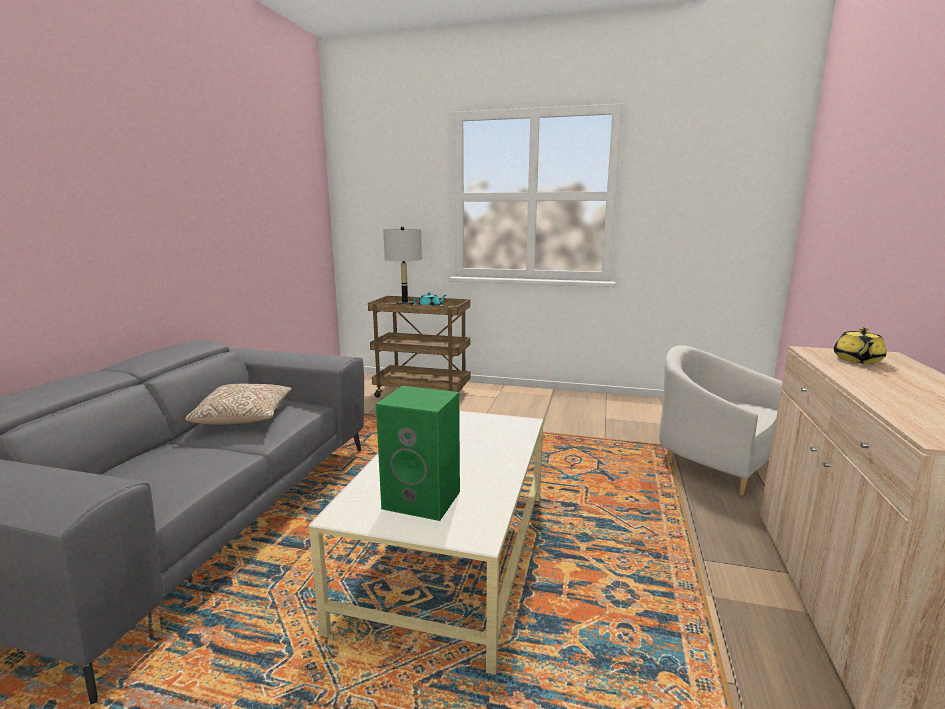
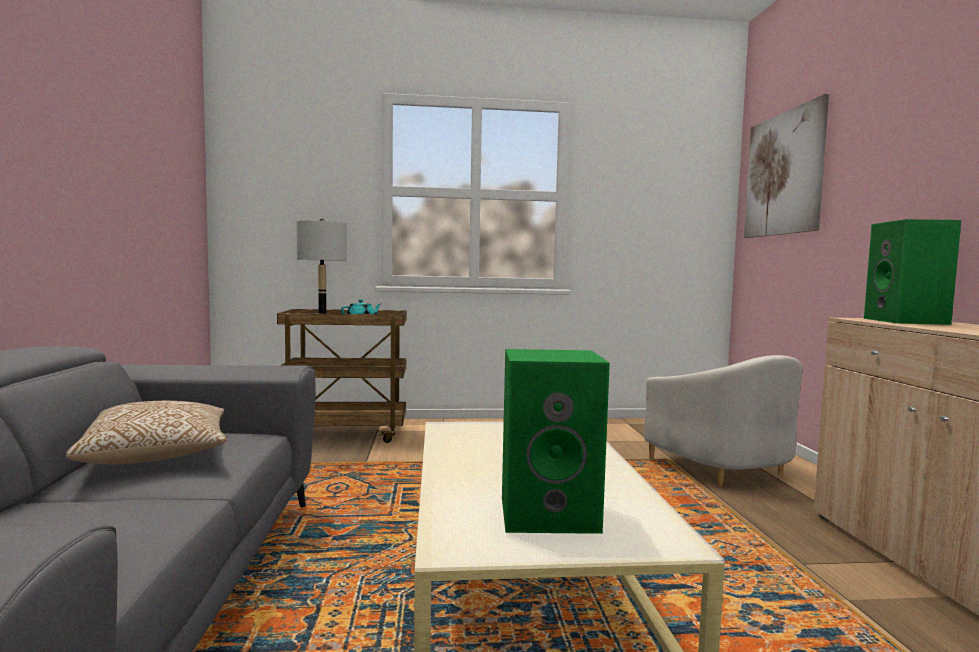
camera: 20 degrees left, 10 degrees down
(713, 461) = (723, 469): white armchair -> white armchair turned 135 degrees counterclockwise
(836, 172) = (783, 174): none -> picture
(857, 360) = (907, 321): yellow teapot -> green speaker

